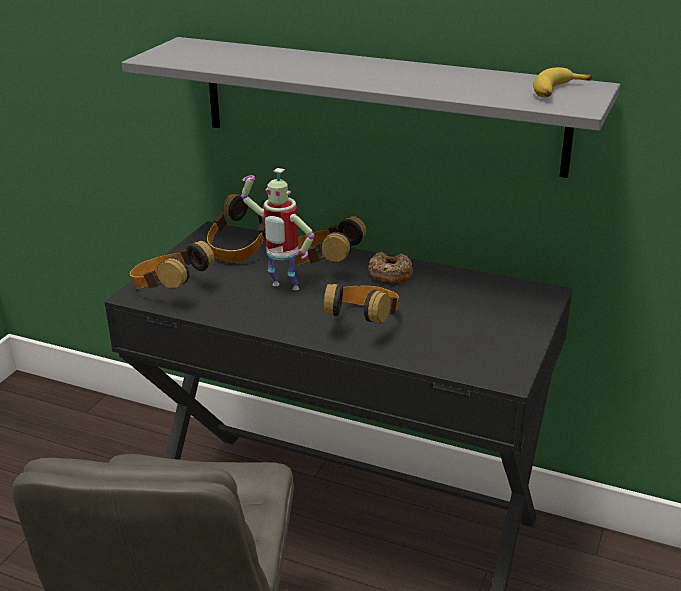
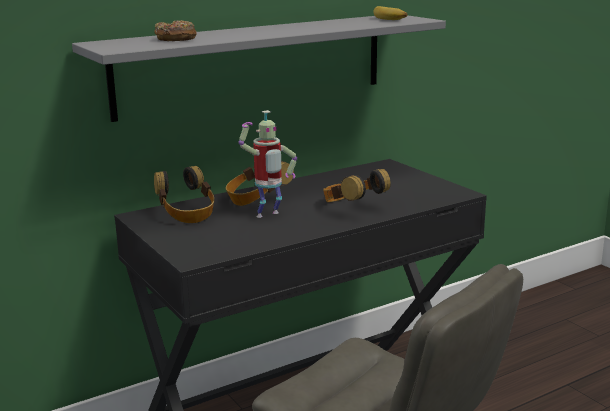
camera: 55 degrees left, 10 degrees down
(170, 290) = (207, 247): headphones -> none
(390, 275) = (303, 188): donut -> donut (176, 39)

